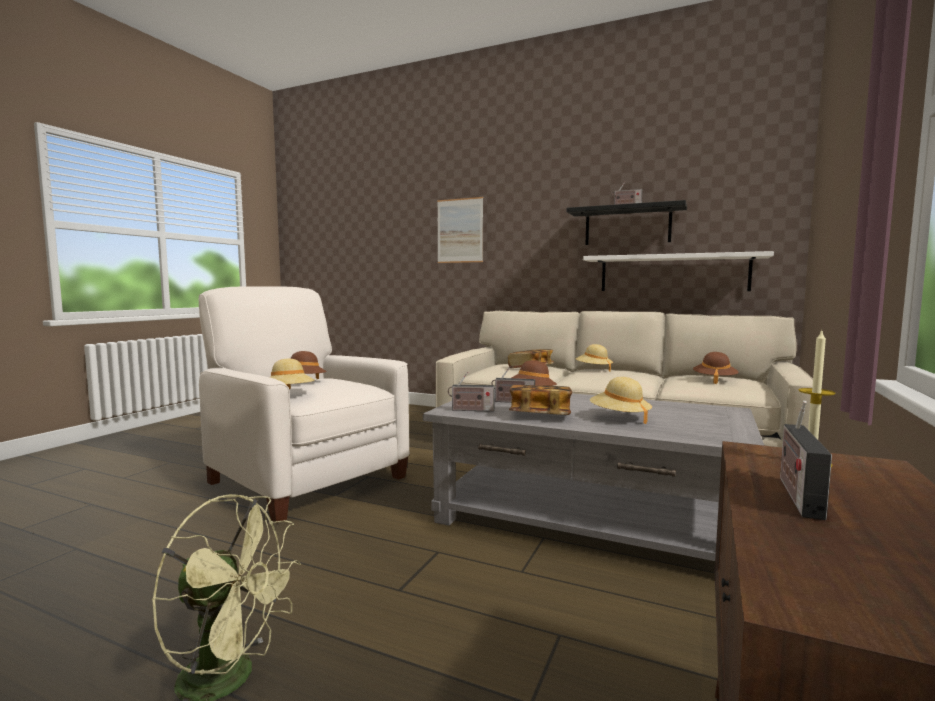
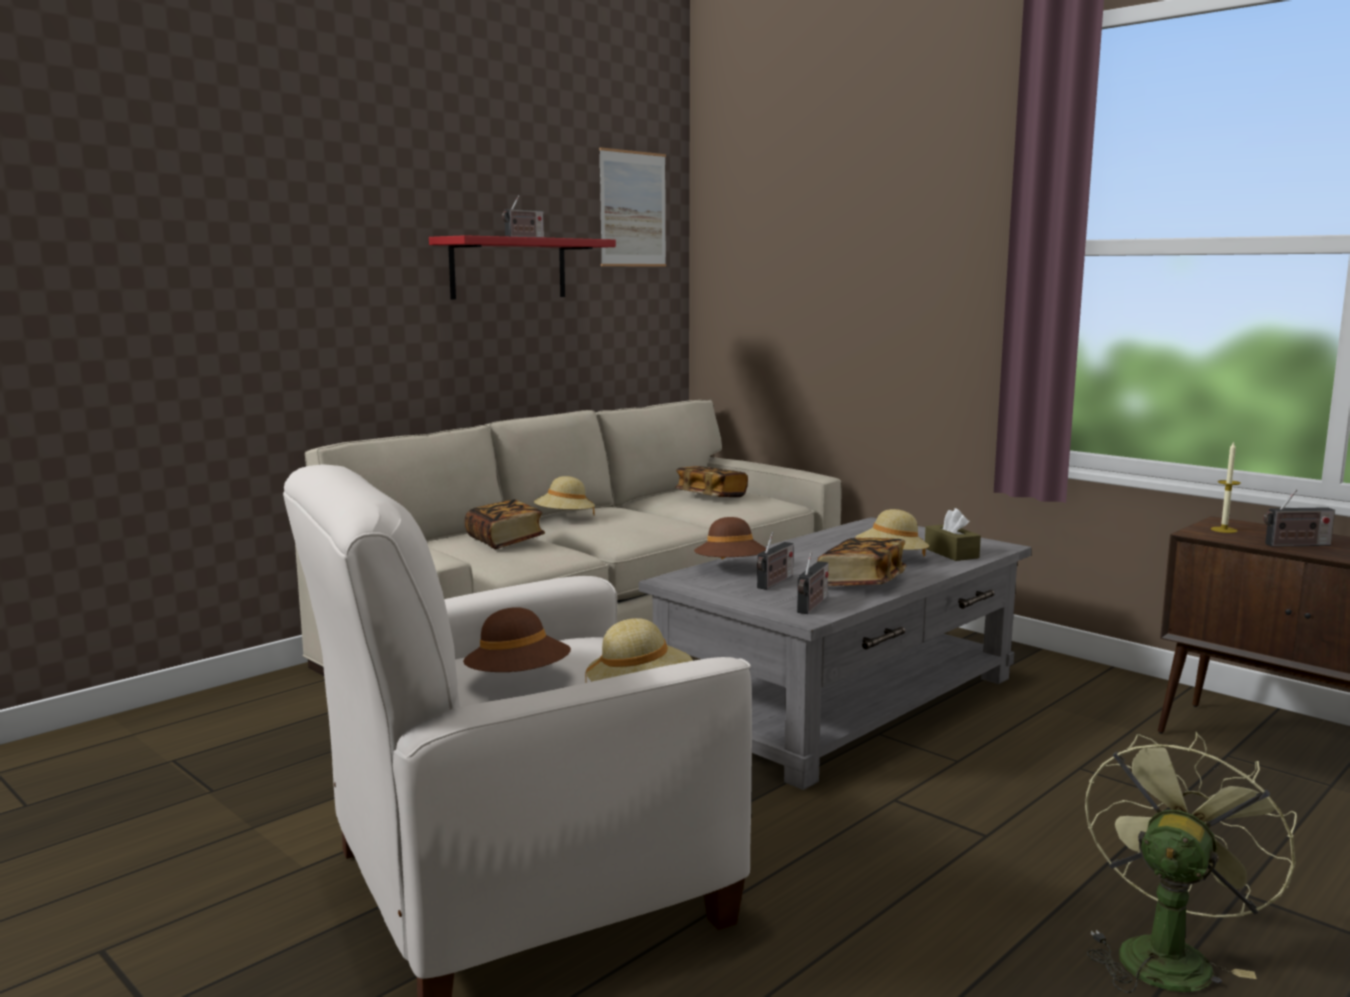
camera: 70 degrees left, 5 degrees up
(460, 230) = (187, 260): picture -> picture (633, 209)
(627, 226) = (508, 268): black shelf -> red shelf
(673, 273) = (568, 346): white shelf -> none
(674, 430) = (951, 553): none -> brown tissue box
(714, 380) = (711, 496): brown hat -> book
(797, 495) = (1295, 545): radio -> radio turned 45 degrees counterclockwise

